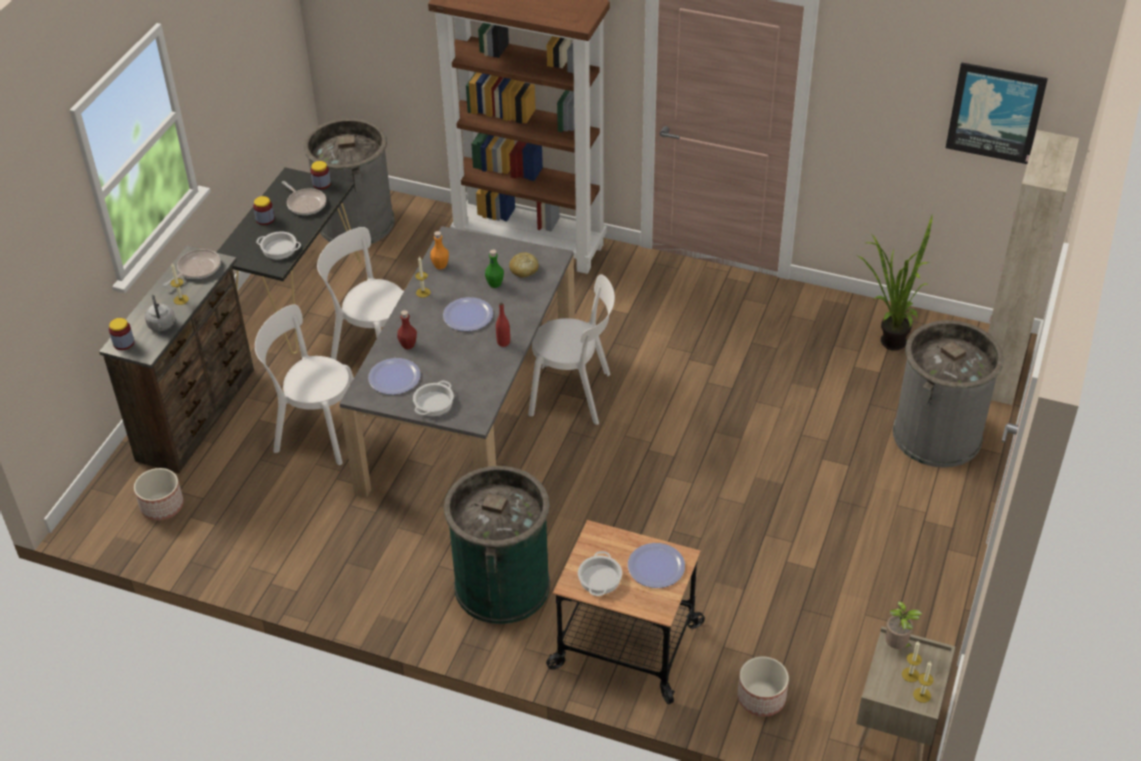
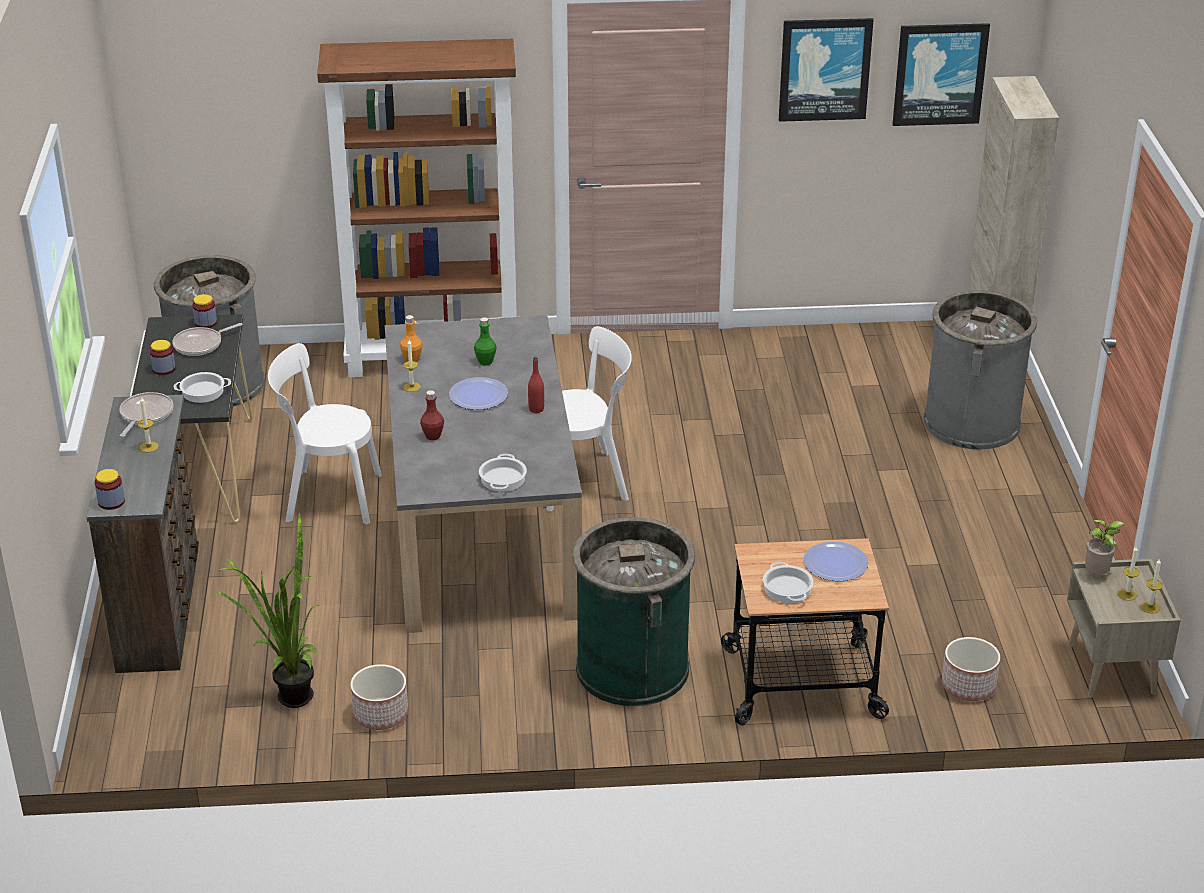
camera: 25 degrees left, 10 degrees down
(162, 326) = (146, 475): grey kettle -> none
(162, 506) = (182, 707): planter -> planter (380, 715)
(305, 203) = (201, 344): frying pan -> frying pan turned 120 degrees clockwise
(316, 431) = (316, 587): white chair -> none
(394, 377) = (441, 467): plate -> none
(524, 270) = (507, 342): bread -> none
(886, 84) = (824, 69): none -> picture
(886, 341) = (867, 357): potted plant -> potted plant (286, 698)

